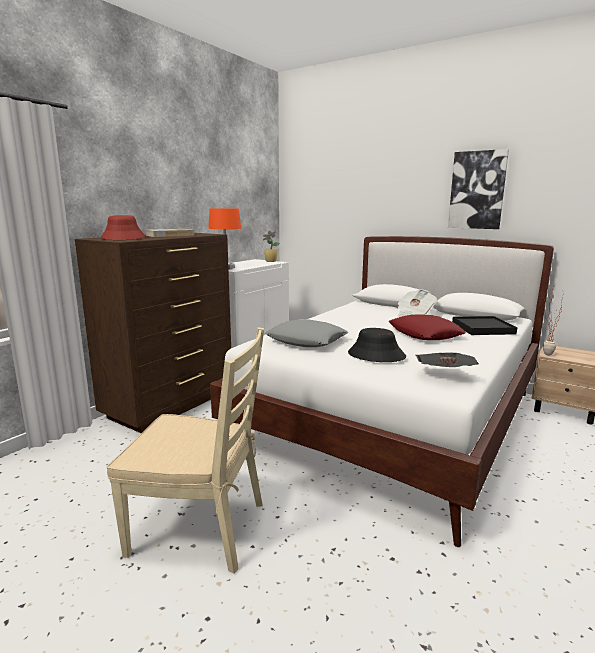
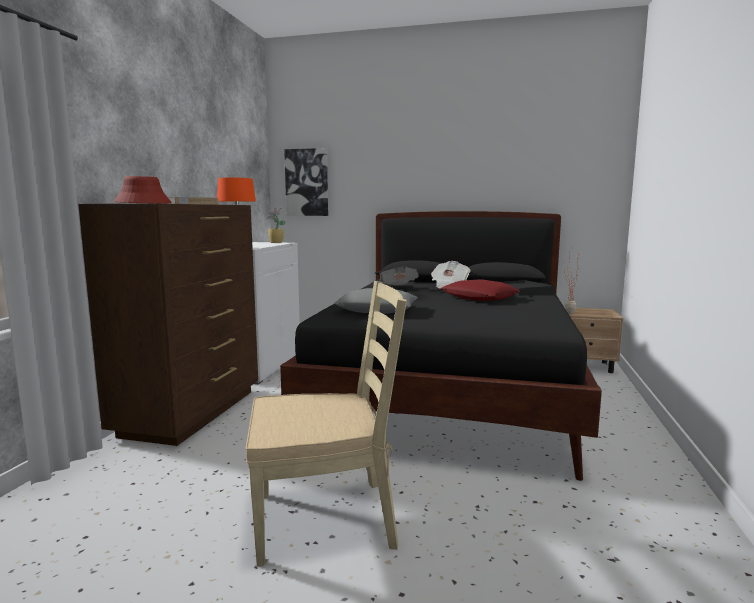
camera: 20 degrees left, 5 degrees down
(376, 355) = (458, 314): black hat -> none
(394, 419) = (449, 392): white bed -> black bed
(444, 376) = (538, 322): newspaper -> newspaper (398, 287)
(477, 190) = (487, 165): picture -> picture (307, 182)

